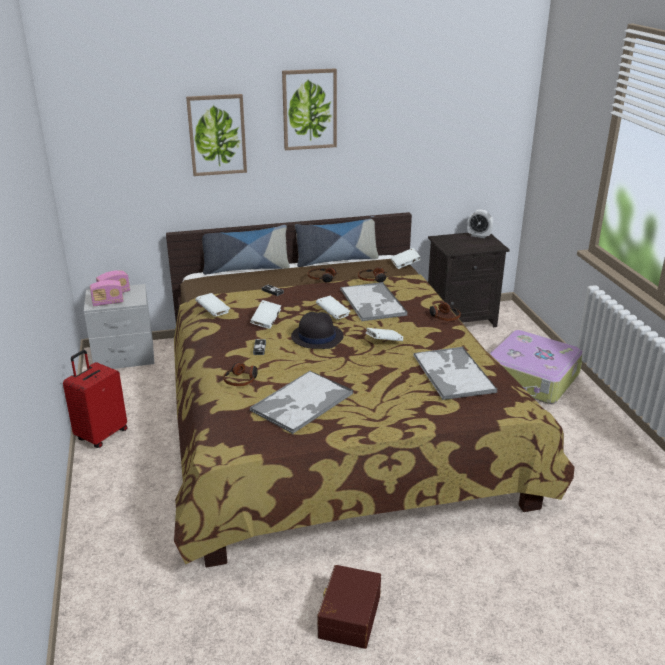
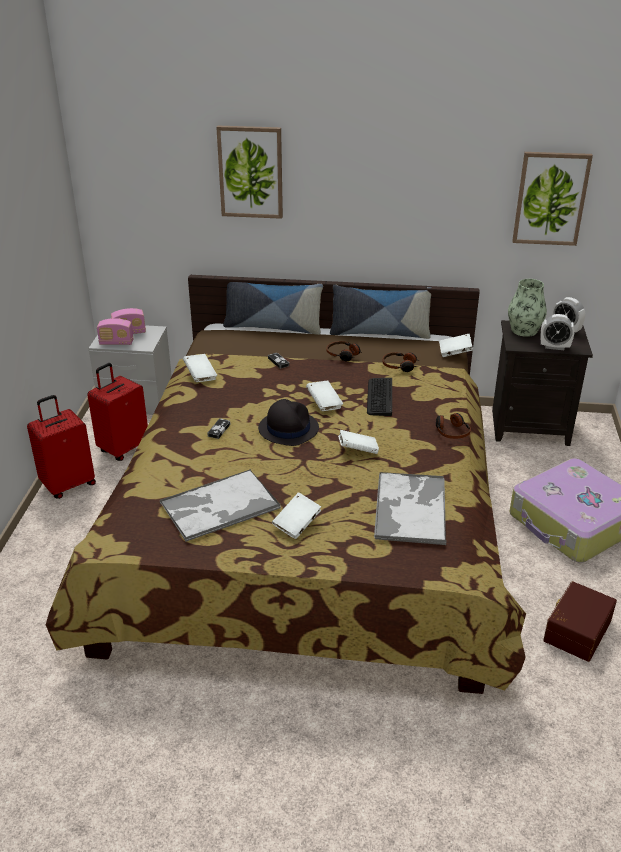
camera: 20 degrees right, 5 degrees up
(136, 396) = (123, 448): none -> red suitcase
(241, 380) = (176, 464): headphones -> none
(266, 321) = (247, 398): white book -> white book (297, 524)
(309, 109) = (360, 152): picture -> picture (550, 198)
(347, 616) = (193, 755): brown storage box -> brown storage box (575, 630)
(373, 303) = (379, 397): tray -> keyboard
(449, 240) = (524, 330): none -> vase
(479, 248) = (554, 347): none -> alarm clock

